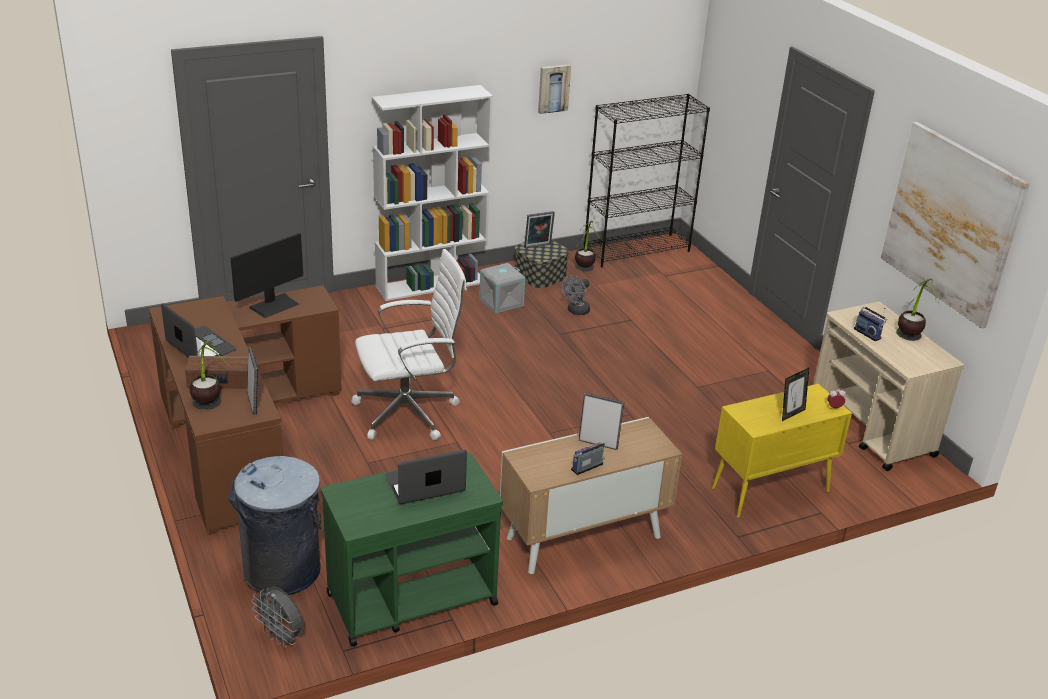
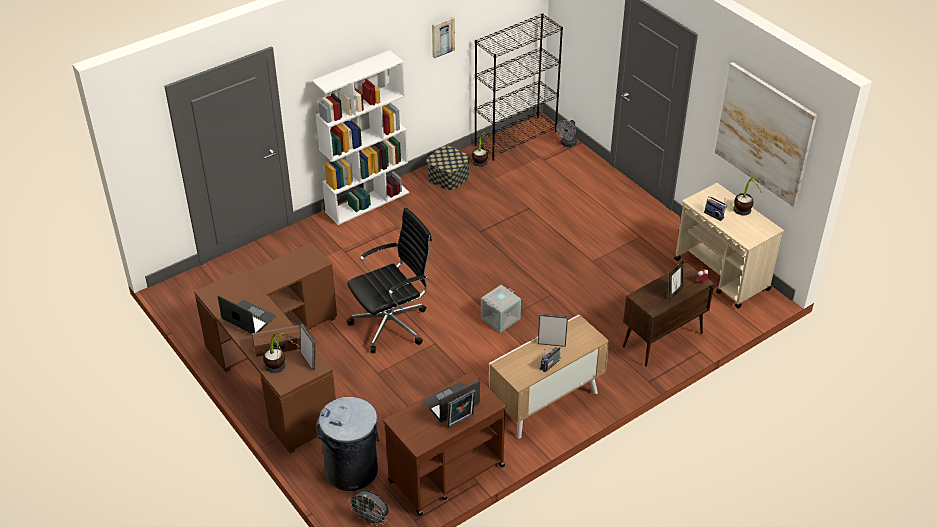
camera: 10 degrees left, 10 degrees up
(274, 305) = (283, 268): monitor -> none
(409, 412) = (392, 324): white office chair -> black office chair
(410, 599) = (445, 473): green cart -> brown cart
(501, 302) = (427, 209): grey storage box -> grey storage box (500, 319)
(538, 246) = (444, 156): picture frame -> picture frame (461, 422)
(576, 311) = (486, 208): grey fan -> grey fan (567, 144)
(769, 491) = (662, 340): yellow cabinet -> brown cabinet

